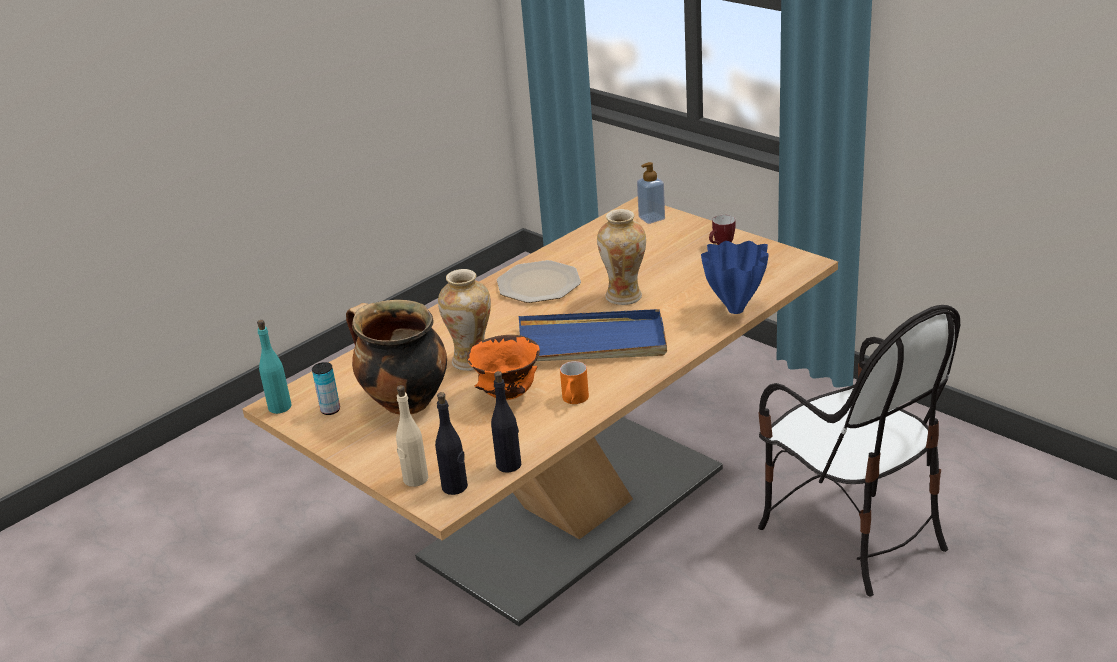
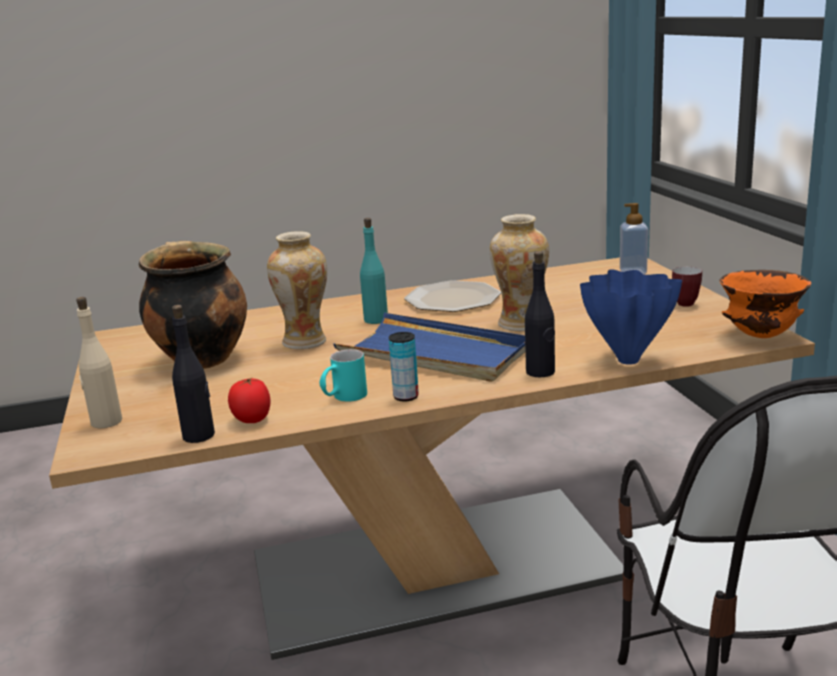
camera: 30 degrees right, 10 degrees down
(280, 407) = (110, 338): turquoise bottle -> turquoise bottle (376, 320)
(330, 410) = (139, 349): can -> can (406, 397)
(455, 487) = (124, 439): black bottle -> black bottle (540, 372)
(507, 395) = (292, 376): orange bowl -> orange bowl (759, 336)
(530, 440) = (252, 420): none -> tomato
(574, 401) = (344, 398): orange mug -> turquoise mug

